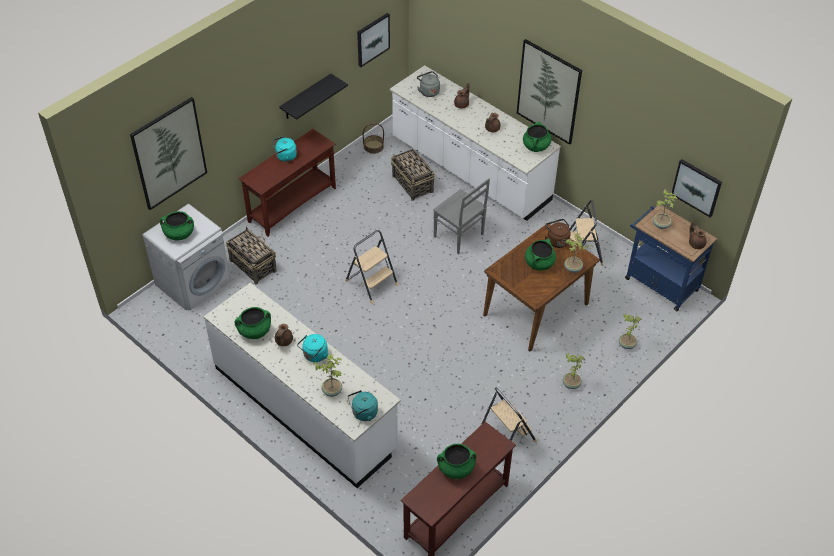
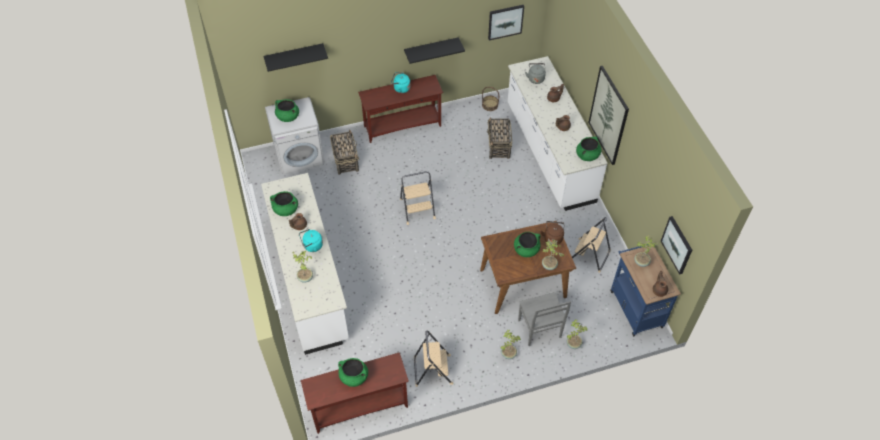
camera: 30 degrees right, 5 degrees up
(169, 153) = (294, 56): picture -> black shelf
(363, 413) = (314, 304): turquoise kettle -> none
(459, 236) = (505, 201): grey chair -> grey chair (539, 330)

